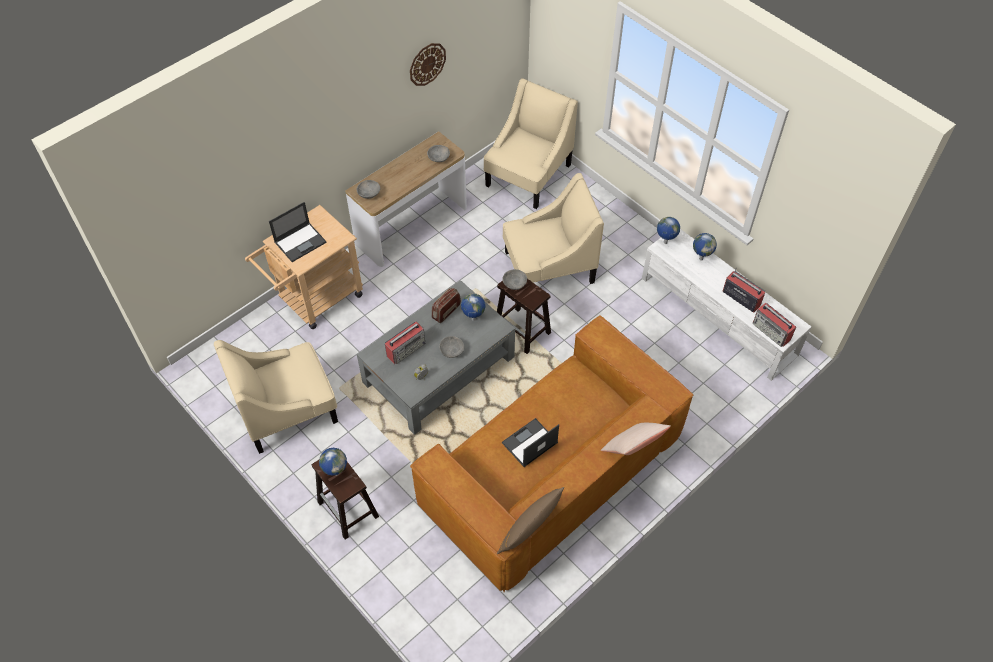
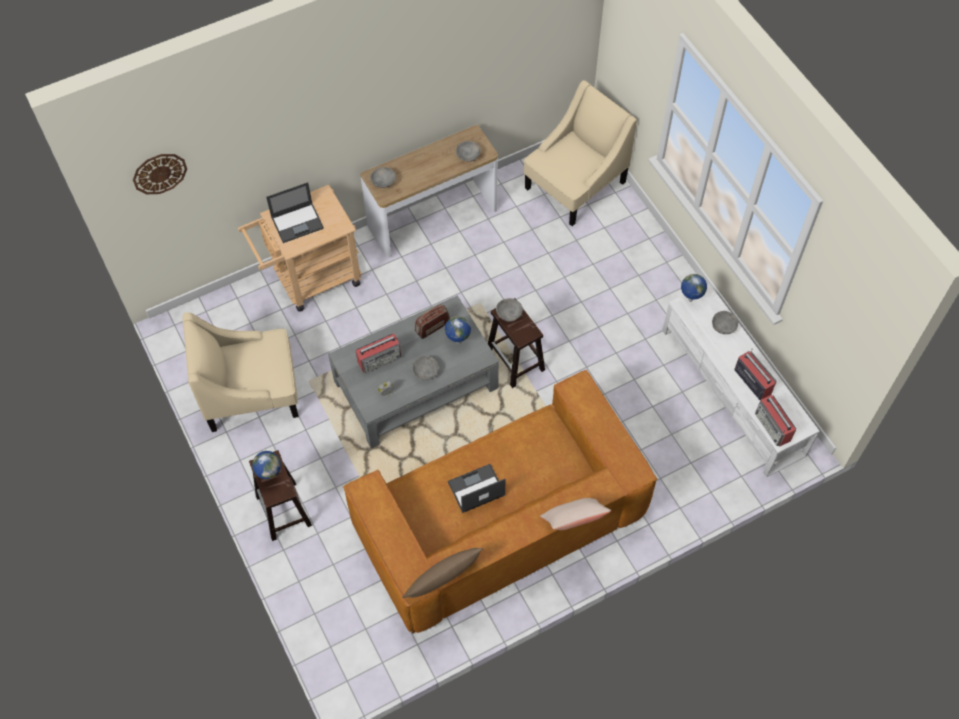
camera: 15 degrees right, 5 degrees up
(427, 64) = (468, 57): wall clock -> wall clock (159, 173)
(549, 267) = (565, 296): beige armchair -> none
(700, 258) = (723, 326): globe -> grey bowl

